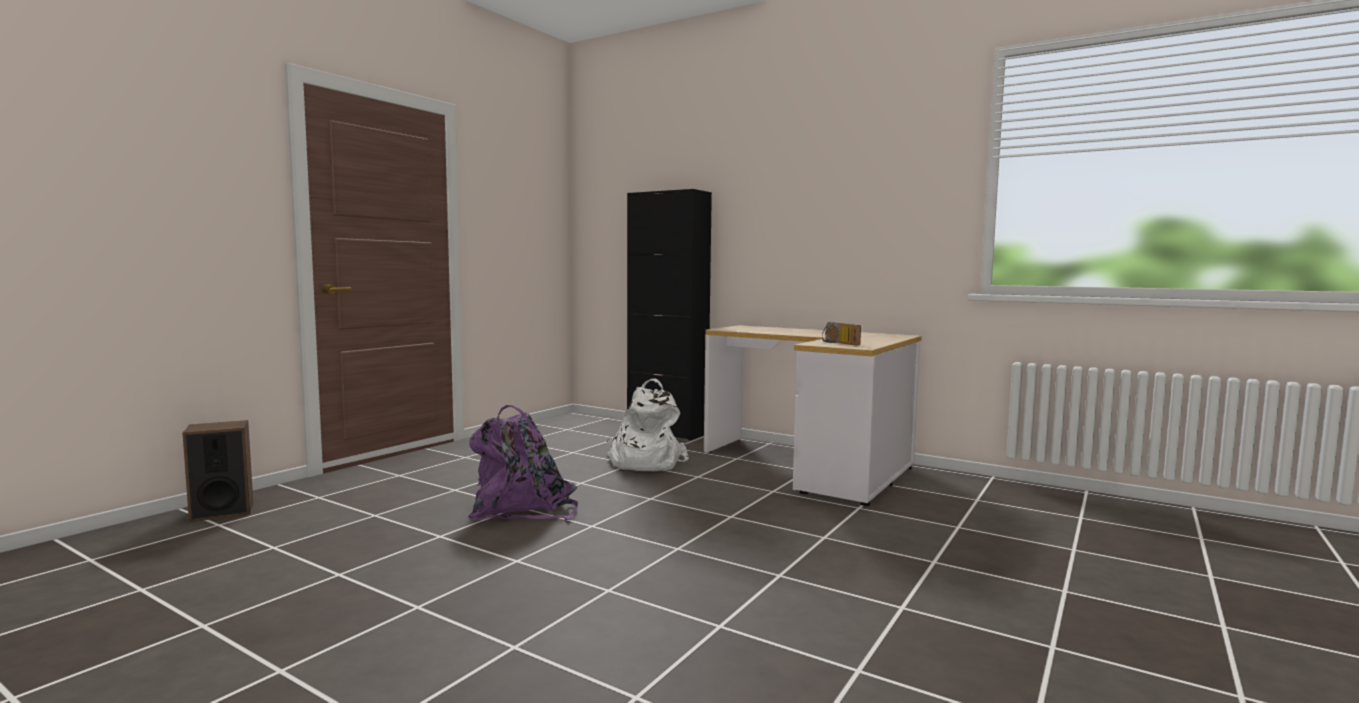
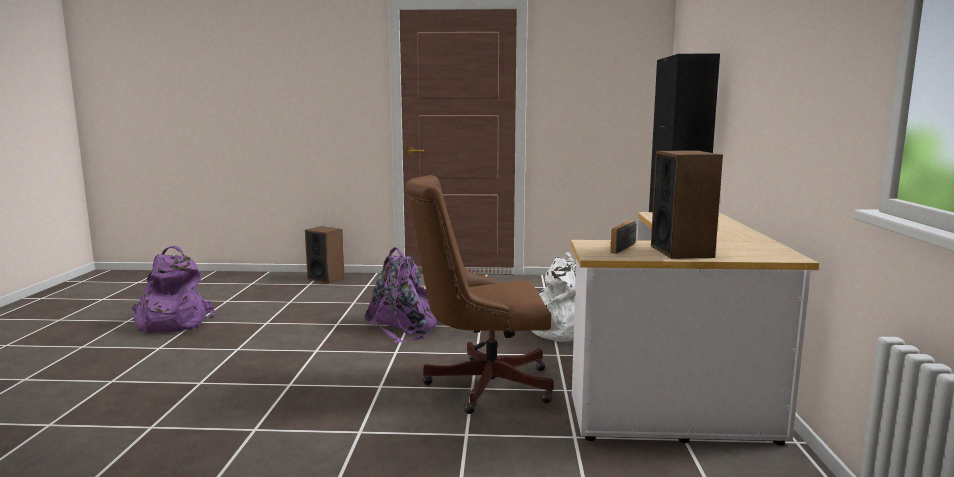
camera: 60 degrees right, 5 degrees up
(153, 650) = (171, 323): none -> purple backpack
(727, 512) = (481, 384): none -> brown office chair
(868, 340) = (682, 251): none -> speaker

